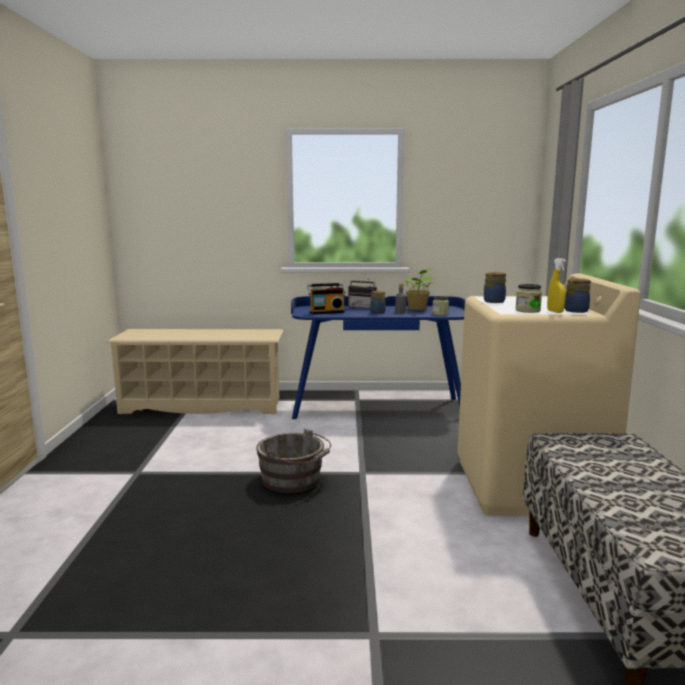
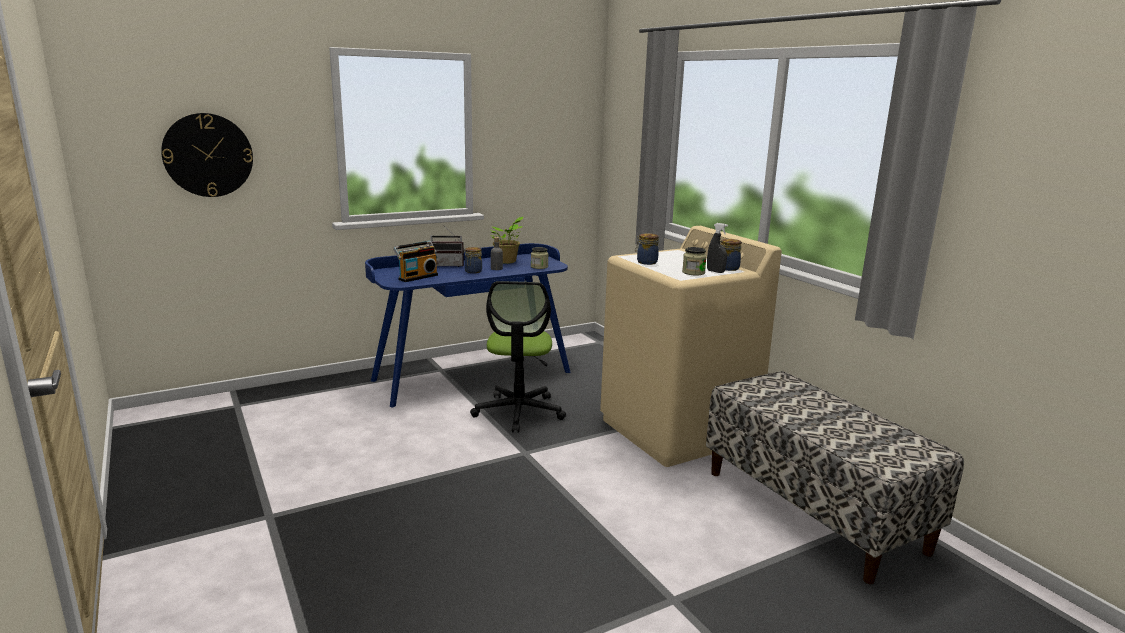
camera: 30 degrees left, 5 degrees up
(194, 211) = (208, 155): none -> wall clock
(203, 405) = (258, 411): beige shoe rack -> none
(294, 480) = (465, 478): grey bucket -> none
(389, 441) = (518, 412): none -> office chair
(555, 311) = (715, 271): yellow spray bottle -> grey spray bottle

